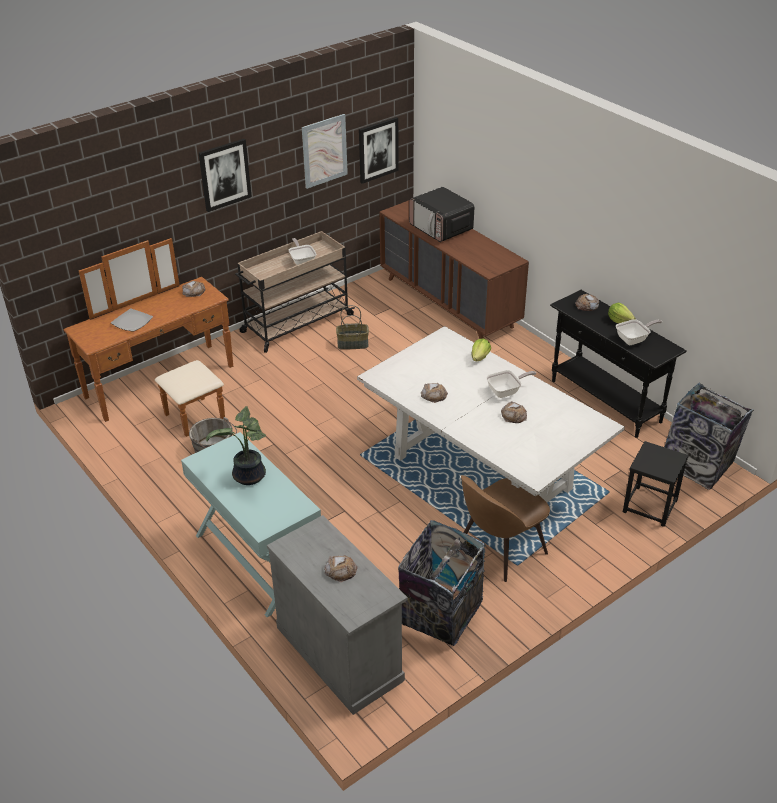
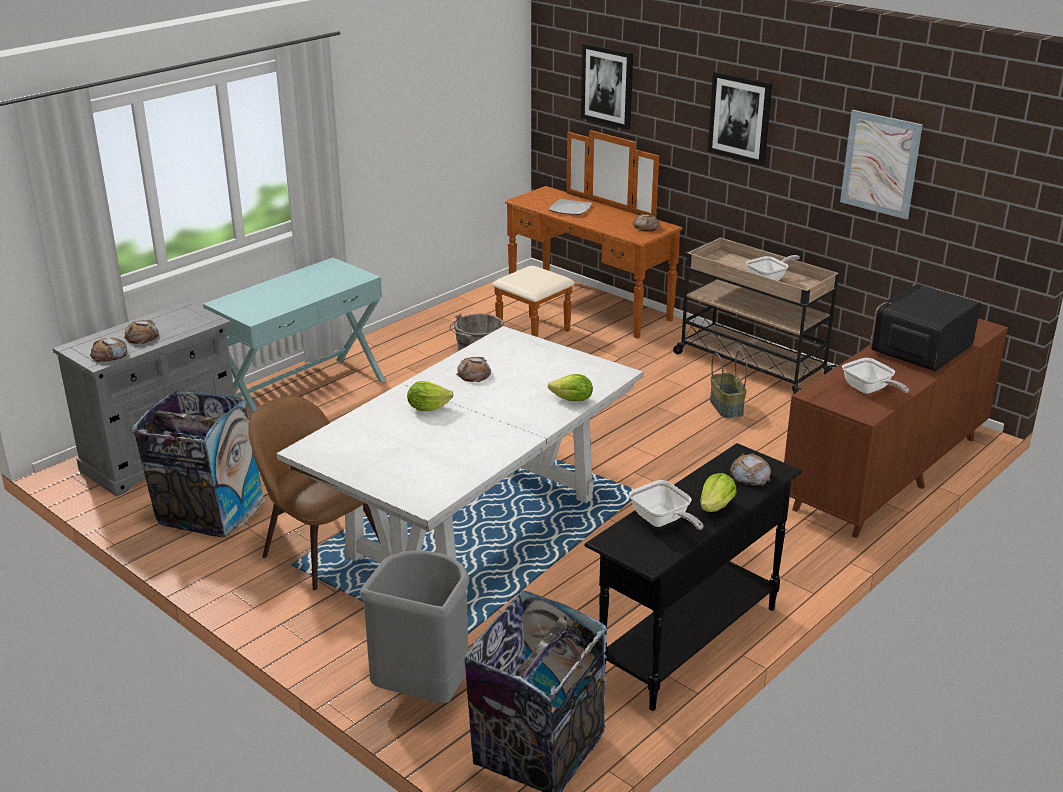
camera: 80 degrees right, 10 degrees down
(248, 477) = (304, 288): potted plant -> none
(378, 149) = (969, 213): picture -> picture (607, 85)
(481, 418) = (428, 408): none -> lettuce
(506, 391) = (494, 423): frying pan -> frying pan (869, 390)
(514, 415) = (439, 430): bread -> bread (109, 354)
(650, 506) = (424, 691): black stool -> grey trash can

